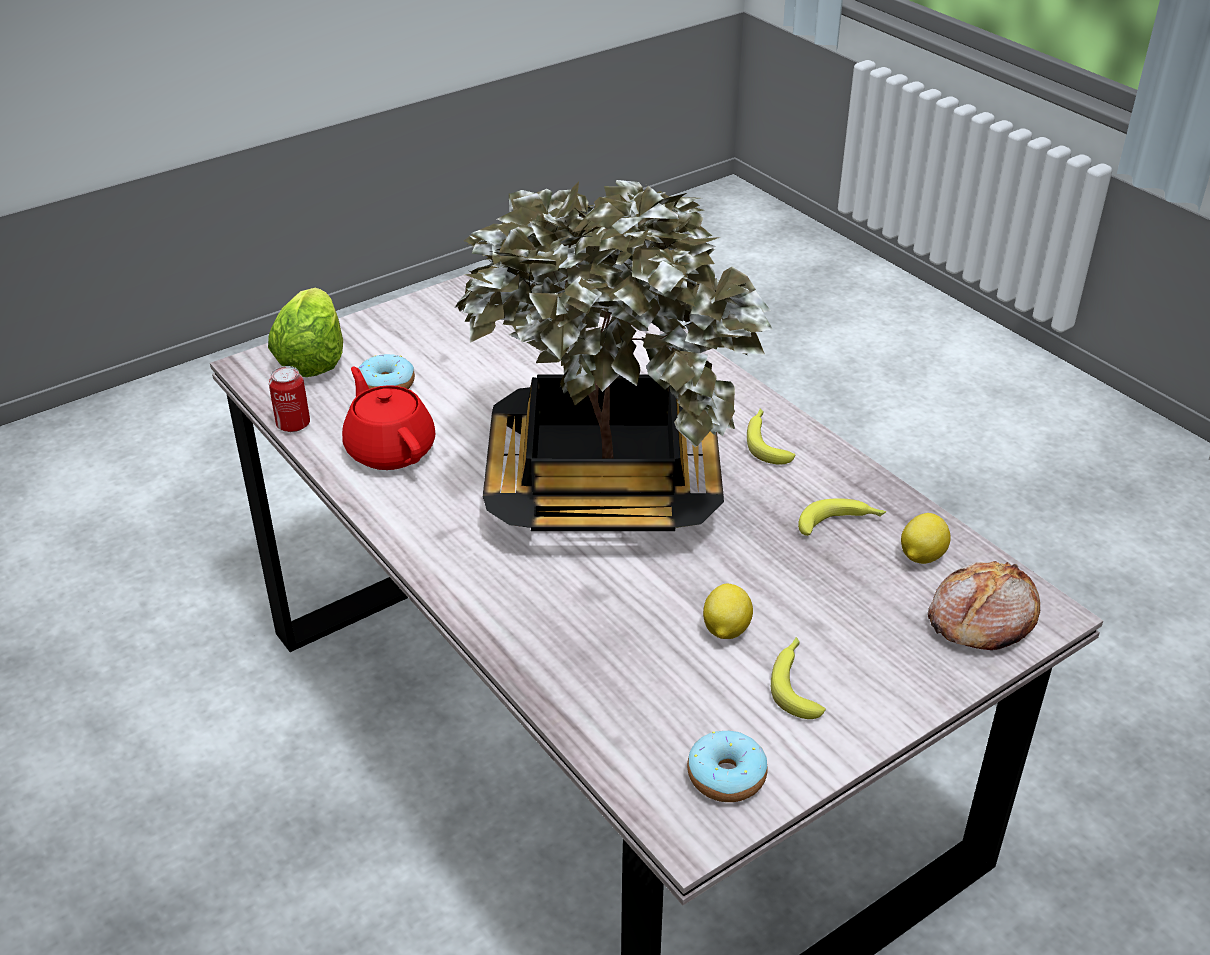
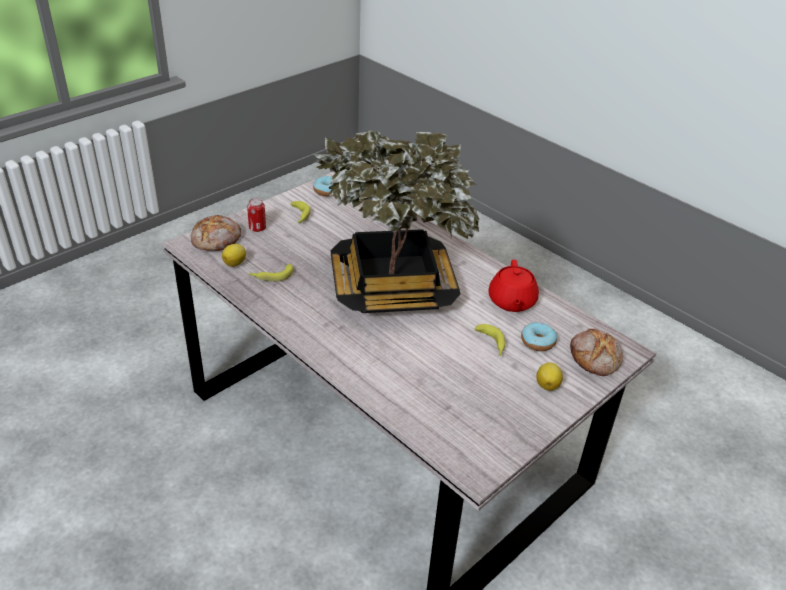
camera: 170 degrees right, 0 degrees up
(293, 424) = (573, 313): can -> can (257, 228)
(312, 360) = (595, 358): lettuce -> bread
(390, 449) = (511, 302): red teapot -> red teapot turned 45 degrees clockwise
(725, 630) = (328, 231): lemon -> lemon (547, 385)
(767, 441) = (305, 318): banana -> banana (491, 344)

